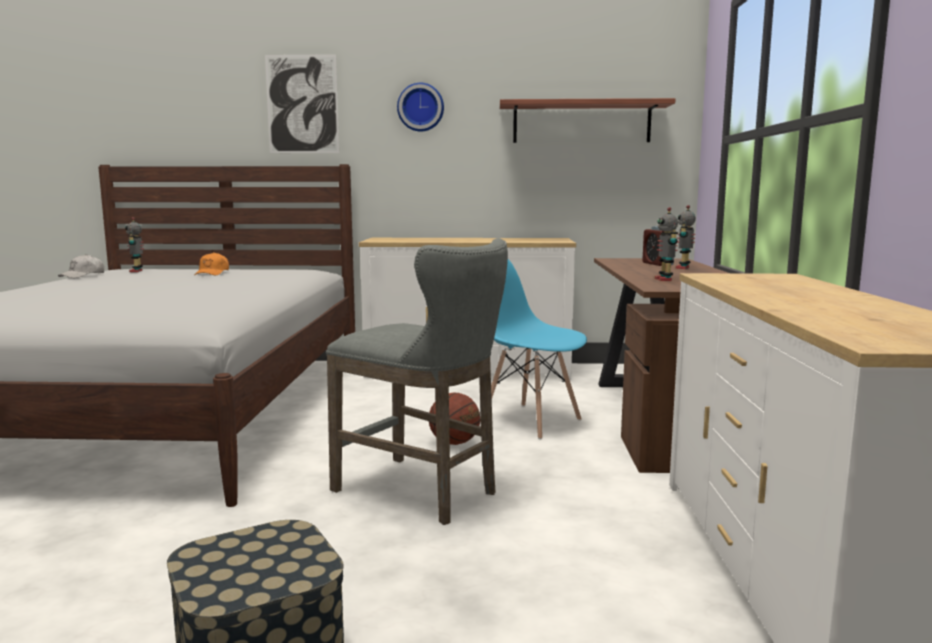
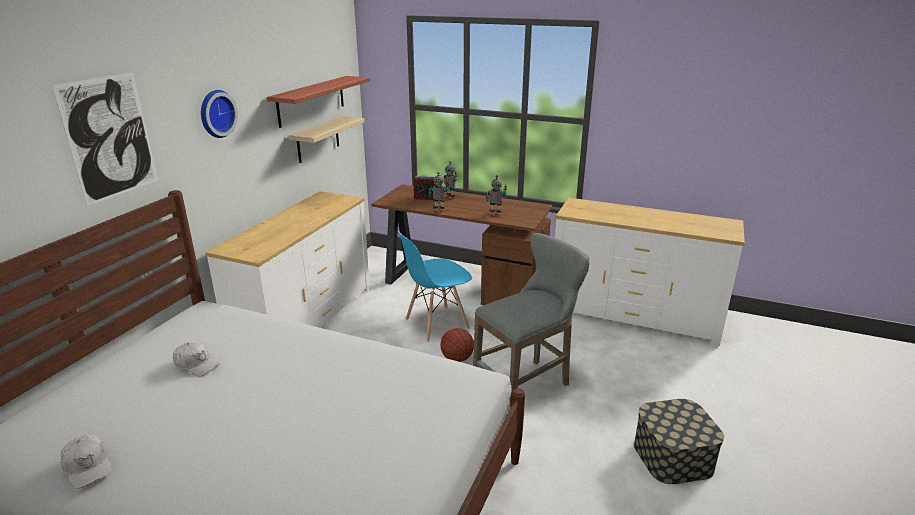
camera: 70 degrees left, 15 degrees up
(137, 271) = (89, 421): toy robot -> toy robot (438, 210)
(212, 273) = (197, 364): orange cap -> white cap
(585, 174) = (318, 139): none -> beige shelf

